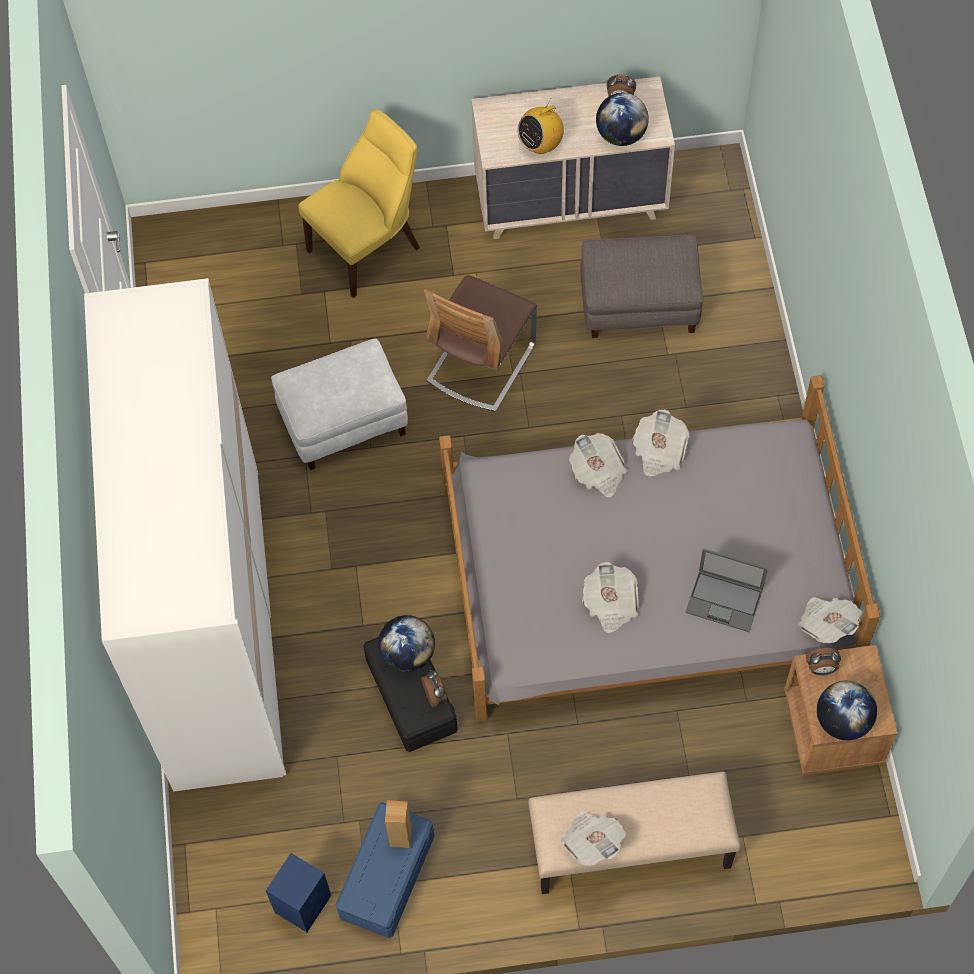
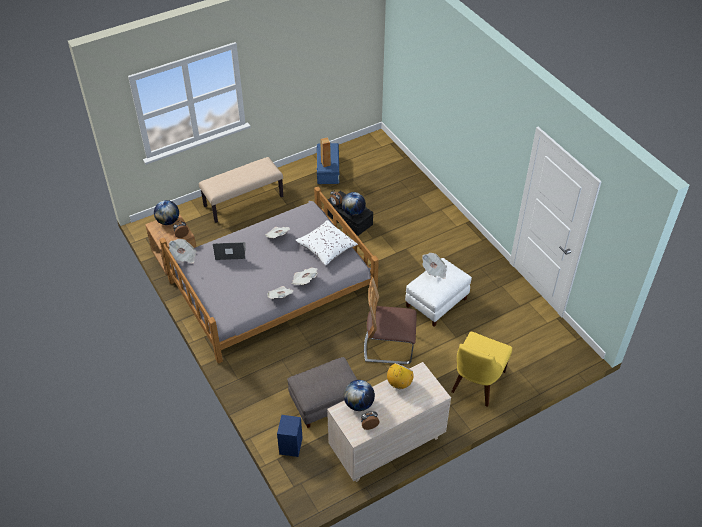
camera: 155 degrees right, 15 degrees down
(217, 625) = (437, 218): white wardrobe -> none
(303, 902) = (353, 156): blue speaker -> blue speaker (290, 446)
(481, 363) = (389, 347): chair -> chair turned 90 degrees counterclockwise
(519, 537) = (326, 248): none -> white pillow
(592, 841) = (253, 165): newspaper -> newspaper (434, 271)

